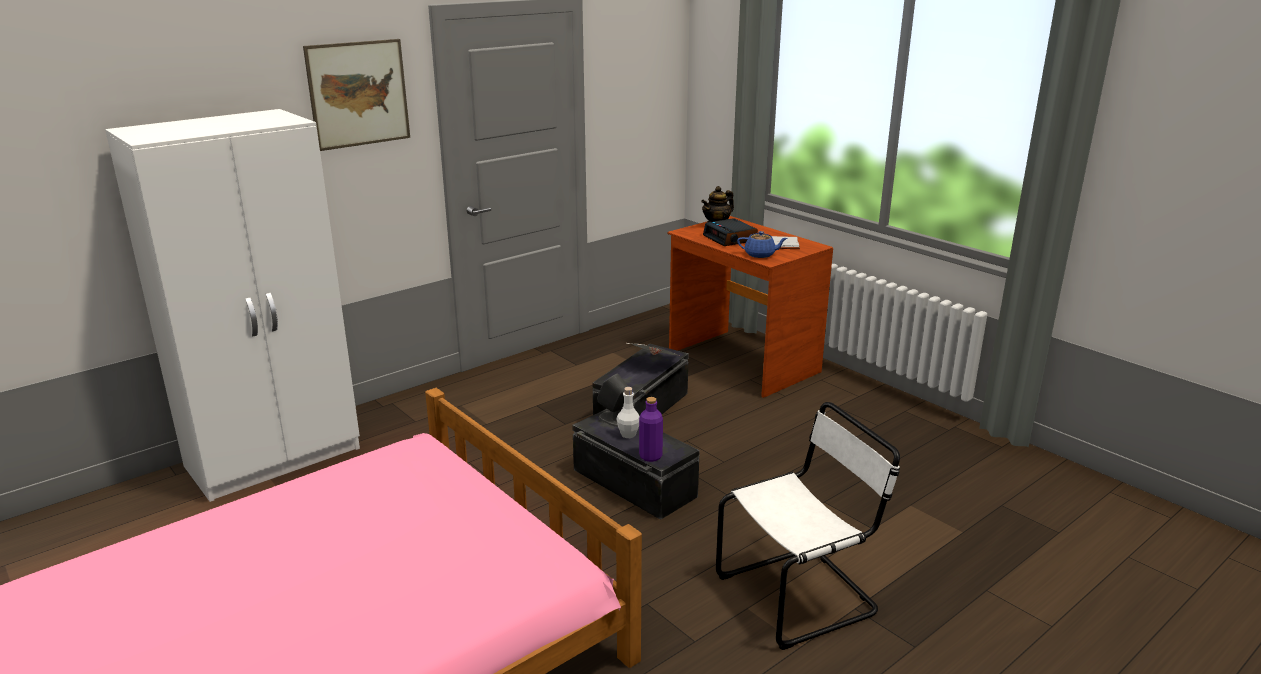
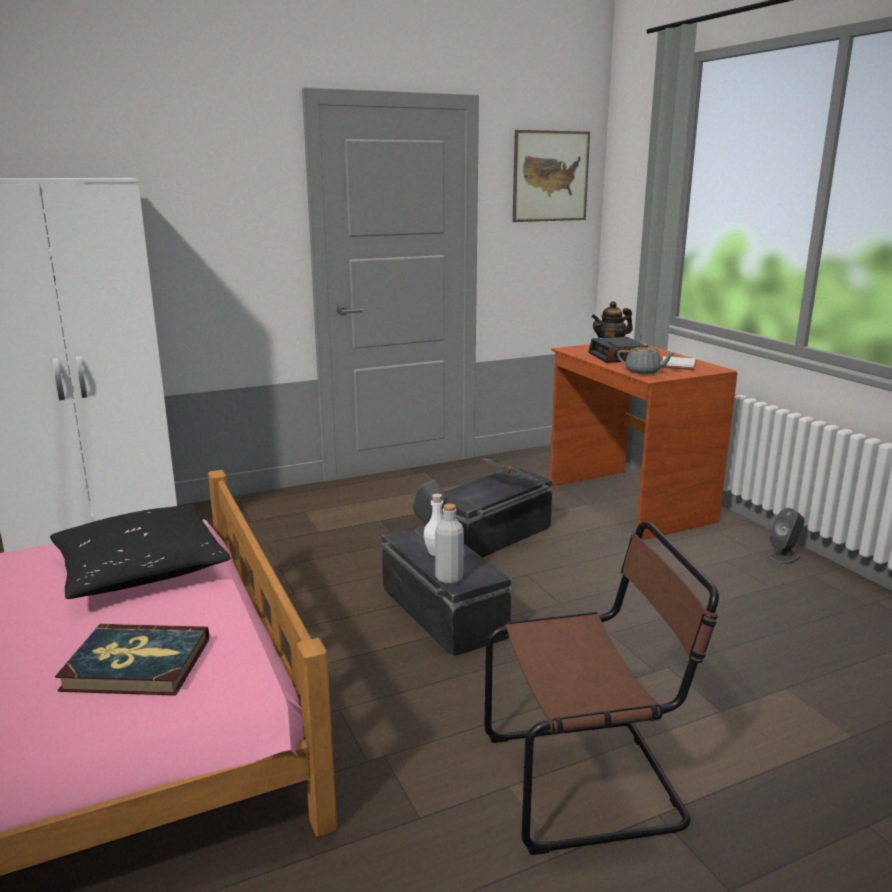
camera: 15 degrees right, 5 degrees down
(358, 94) = (219, 173): picture -> picture (550, 176)
(412, 488) = (140, 569): none -> black pillow
(476, 566) = (137, 664): none -> book
(650, 456) = (449, 578): purple bottle -> grey bottle
(760, 255) = (643, 372): blue teapot -> grey teapot
(801, 594) = (589, 781): white chair -> brown chair
(879, 397) = (784, 557): none -> grey speaker

